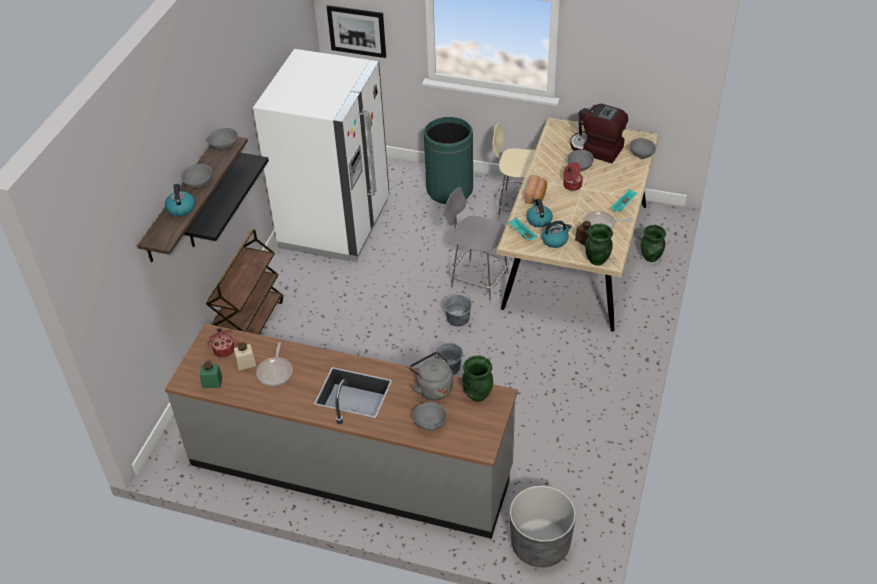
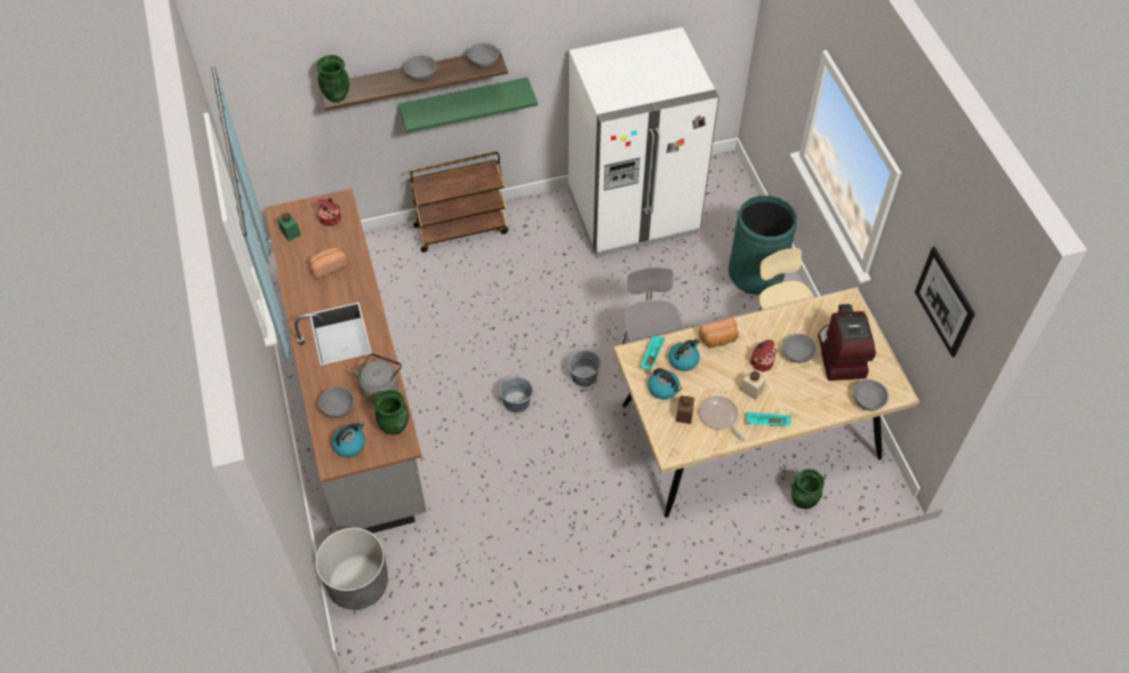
camera: 55 degrees right, 10 degrees up
(181, 208) = (382, 83): kettle -> kettle (350, 444)
(212, 201) = (464, 102): black shelf -> green shelf
(246, 363) = (325, 241): beige jar -> beige jar (751, 390)
(275, 372) = (328, 267): frying pan -> bread
(357, 31) = (774, 55): picture -> picture (944, 301)
(596, 260) = (662, 438): green vase -> green vase (336, 96)

